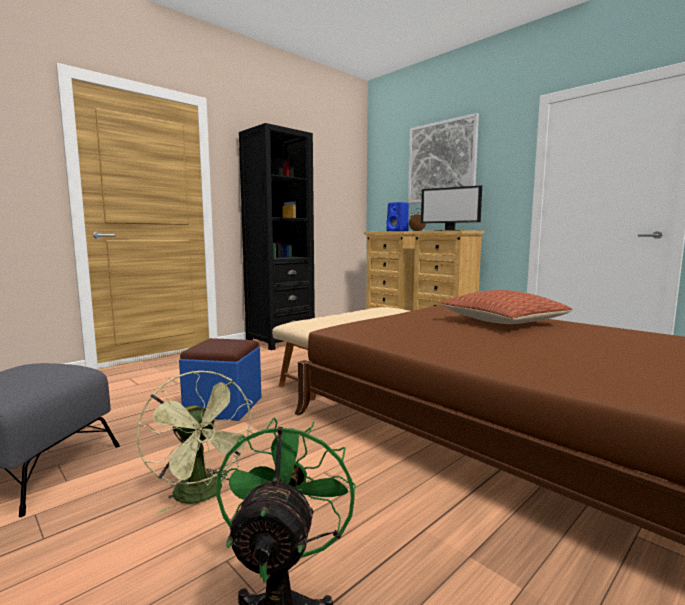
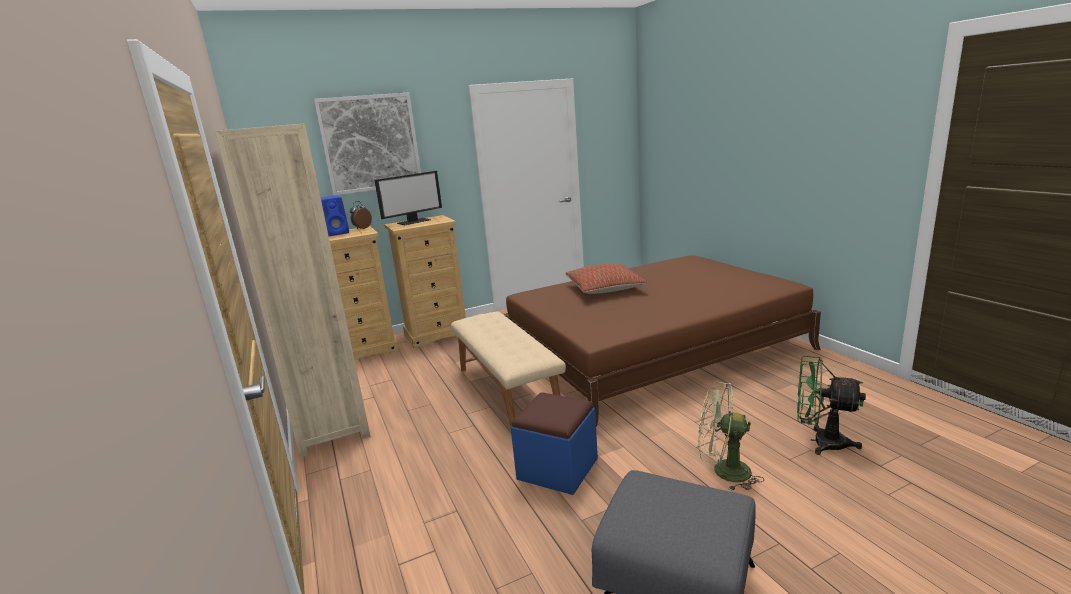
camera: 70 degrees left, 10 degrees up
(203, 495) = (723, 472): green fan -> green fan turned 150 degrees counterclockwise
(280, 341) = (331, 428): black bookcase -> beige bookcase

